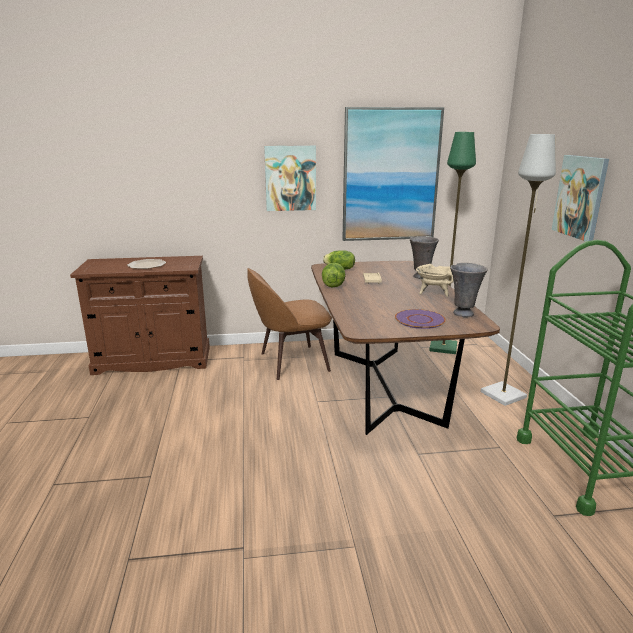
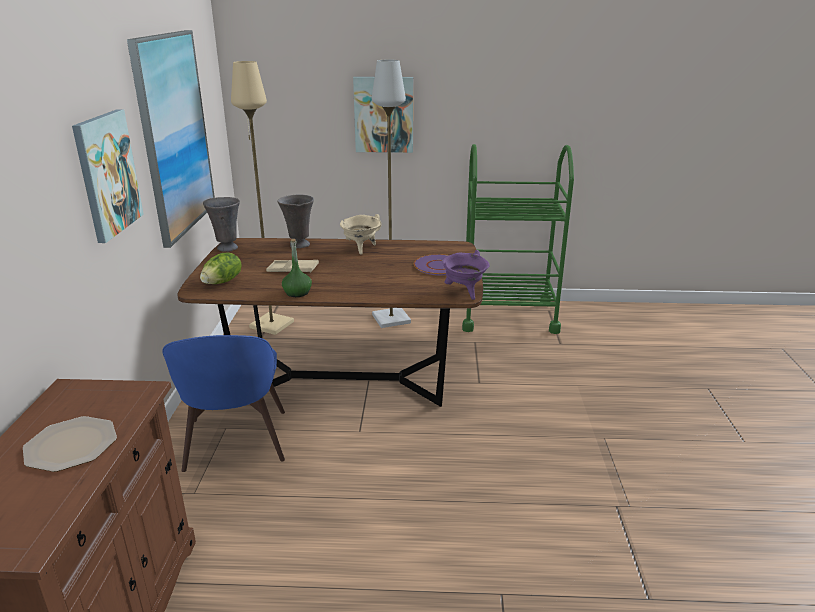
camera: 80 degrees left, 5 degrees up
(291, 362) = (236, 443): brown chair -> blue chair
(333, 285) = (297, 293): lettuce -> green bottle
(365, 331) = (464, 292): none -> purple cooking pot
(442, 347) = (271, 325): green floor lamp -> beige floor lamp
(463, 313) = (427, 247): grey vase -> grey vase (227, 248)

